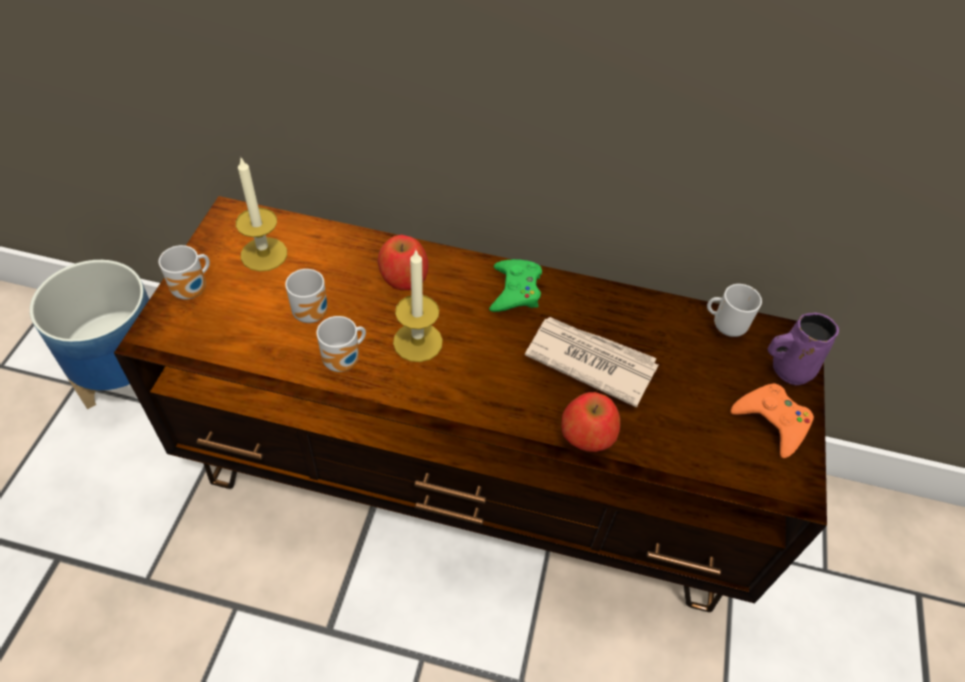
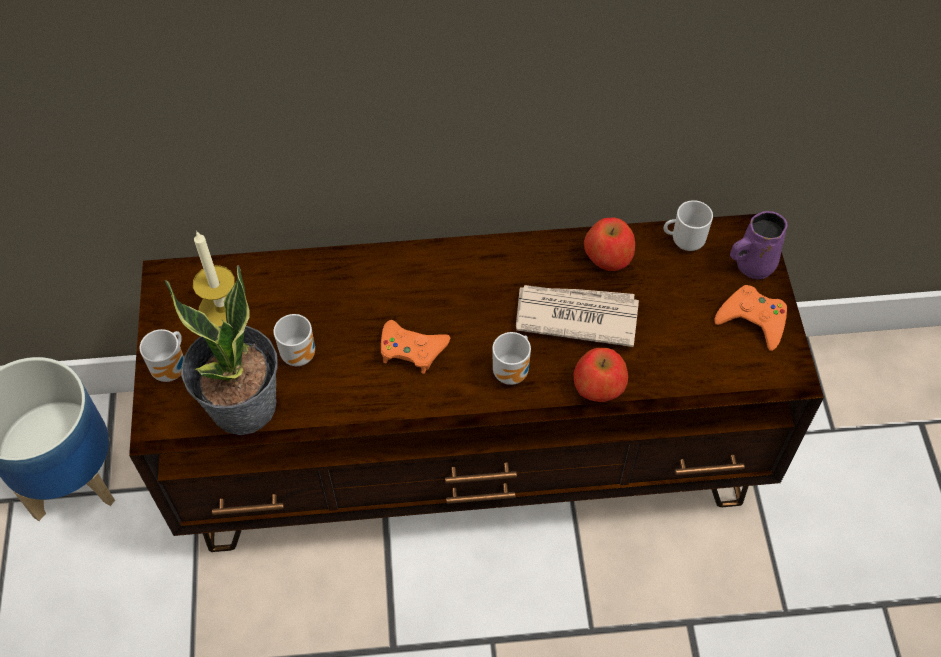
camera: 15 degrees left, 5 degrees up
(238, 343) = (244, 407): none -> potted plant
(345, 362) = (353, 391): mug -> mug (513, 372)
(403, 277) = (369, 288): apple -> apple (608, 256)
(418, 342) = (412, 349): candle -> orange game controller
(515, 291) = (481, 268): green game controller -> none

